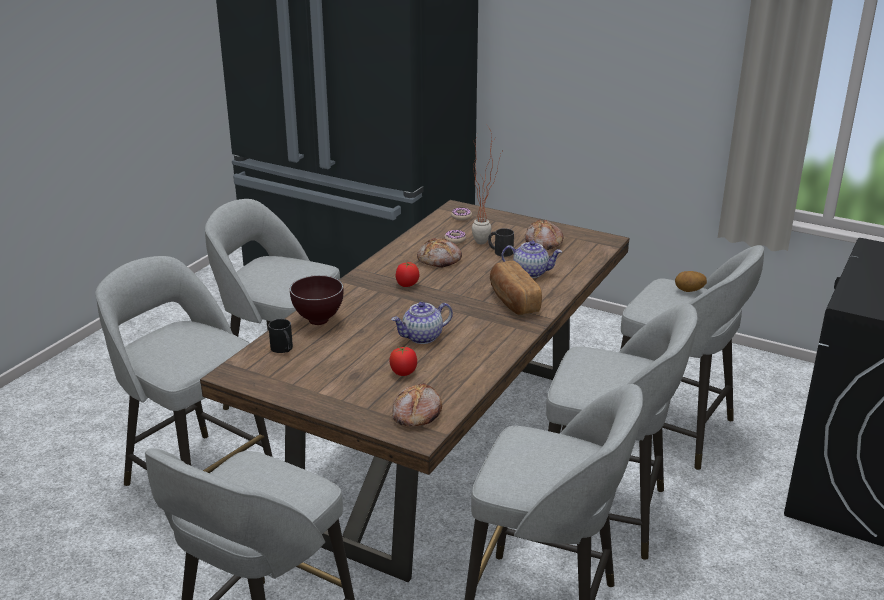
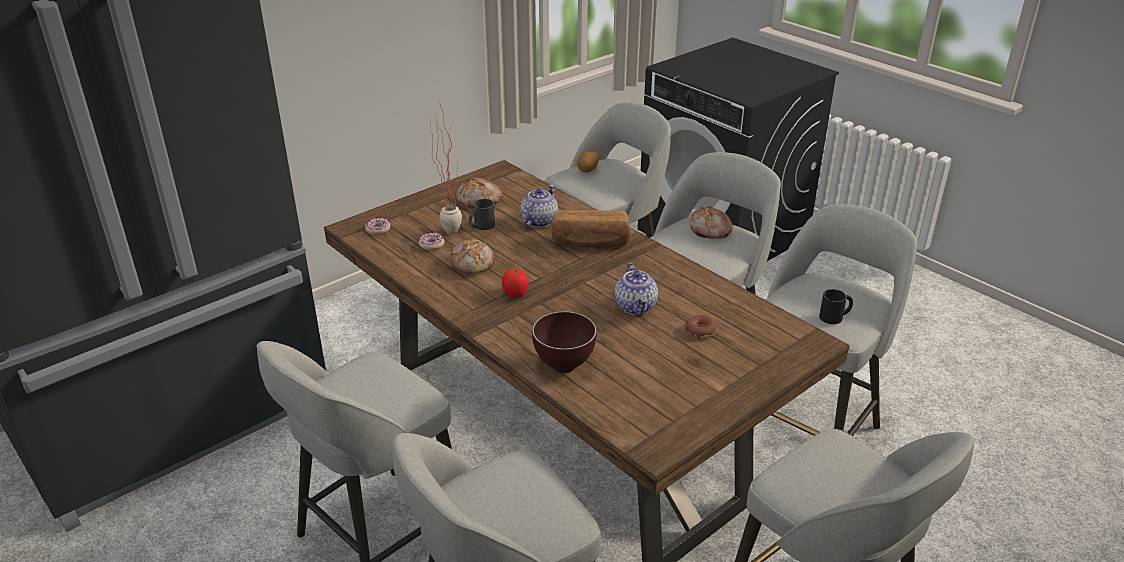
camera: 70 degrees left, 5 degrees up
(283, 349) = (616, 401): black mug -> black mug (835, 317)
(403, 372) = (700, 331): tomato -> donut
(416, 414) = (778, 338): bread -> bread (709, 230)

